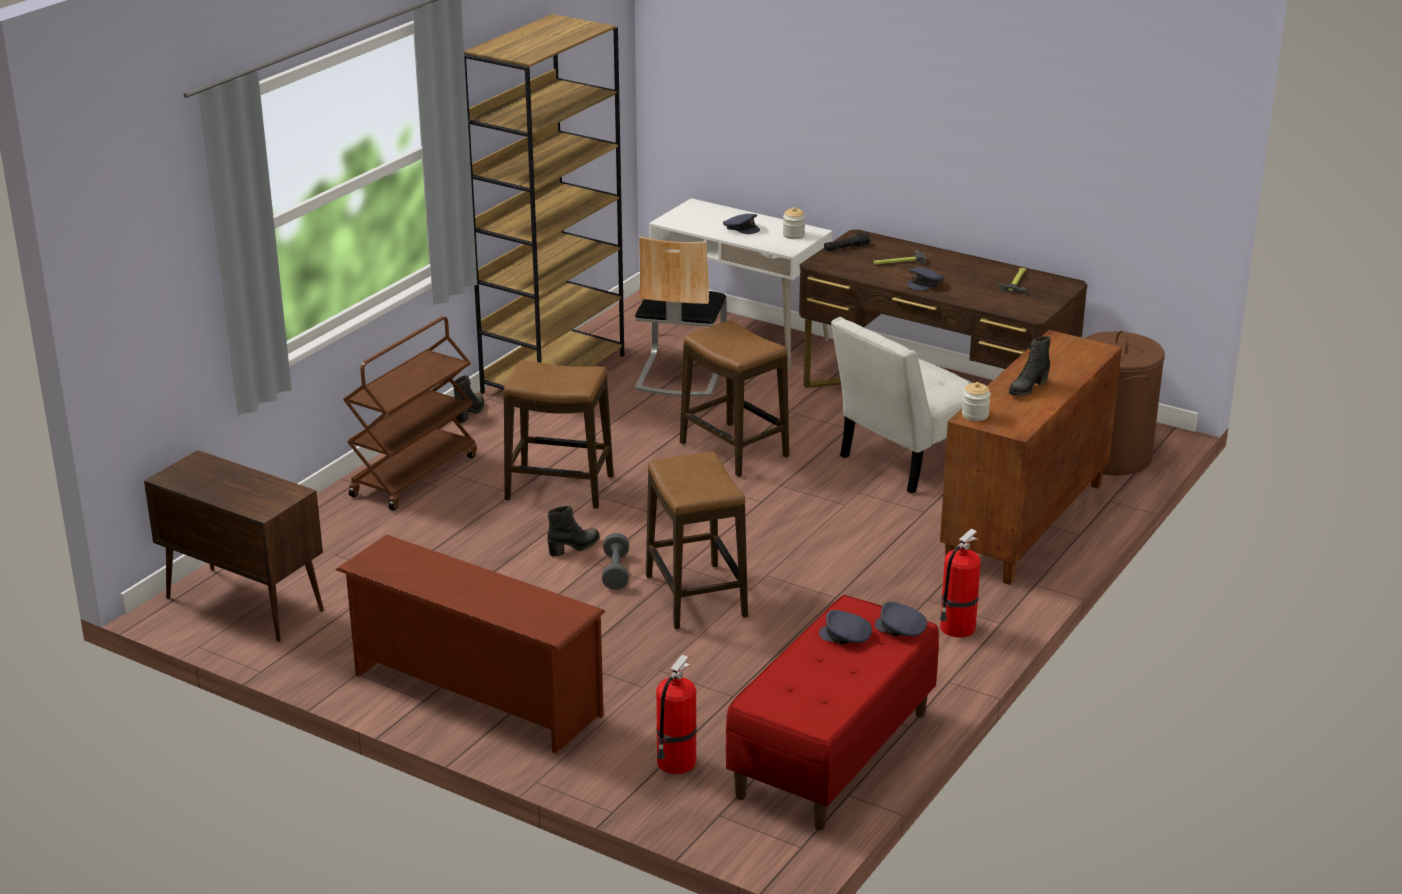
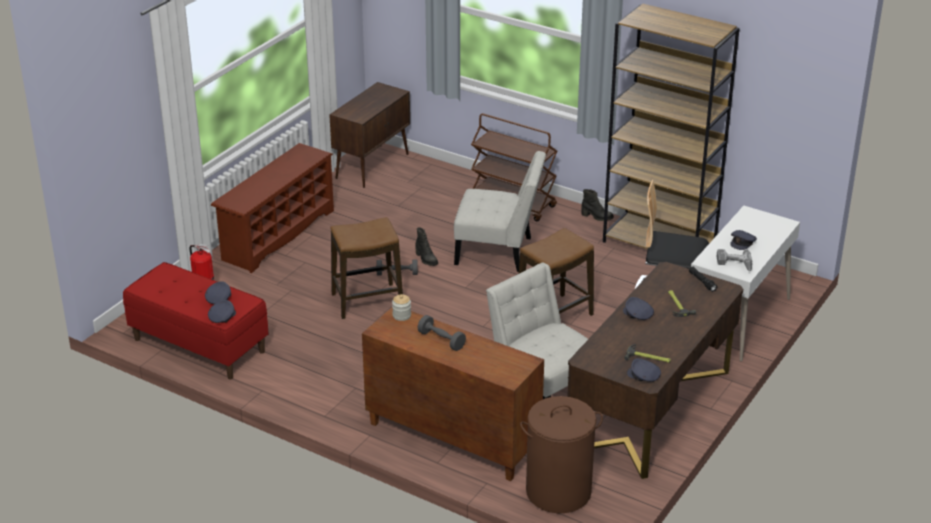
camera: 90 degrees right, 5 degrees up
(560, 488) = (498, 252): stool -> white chair
(793, 235) = (734, 264): jar -> power drill
(956, 628) = (320, 397): fire extinguisher -> none
(1027, 389) = (441, 340): black boot -> grey dumbbell
(1054, 285) = (643, 376): none -> grey cap

